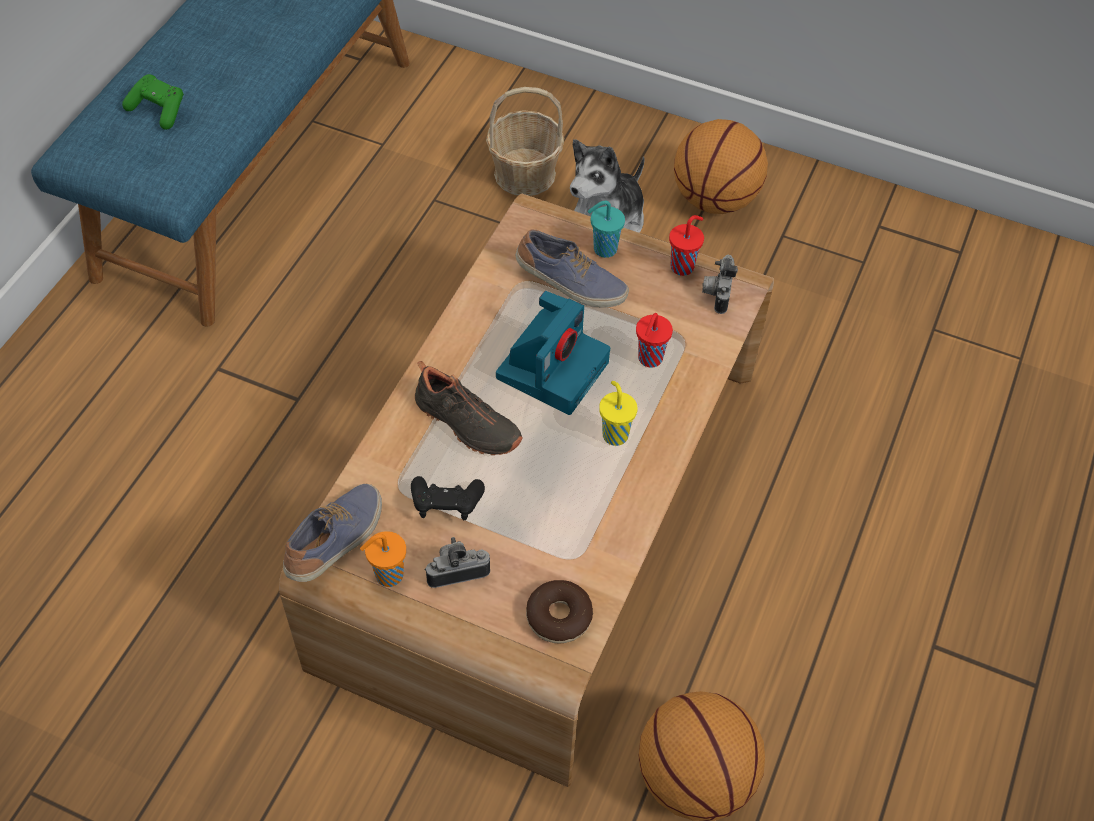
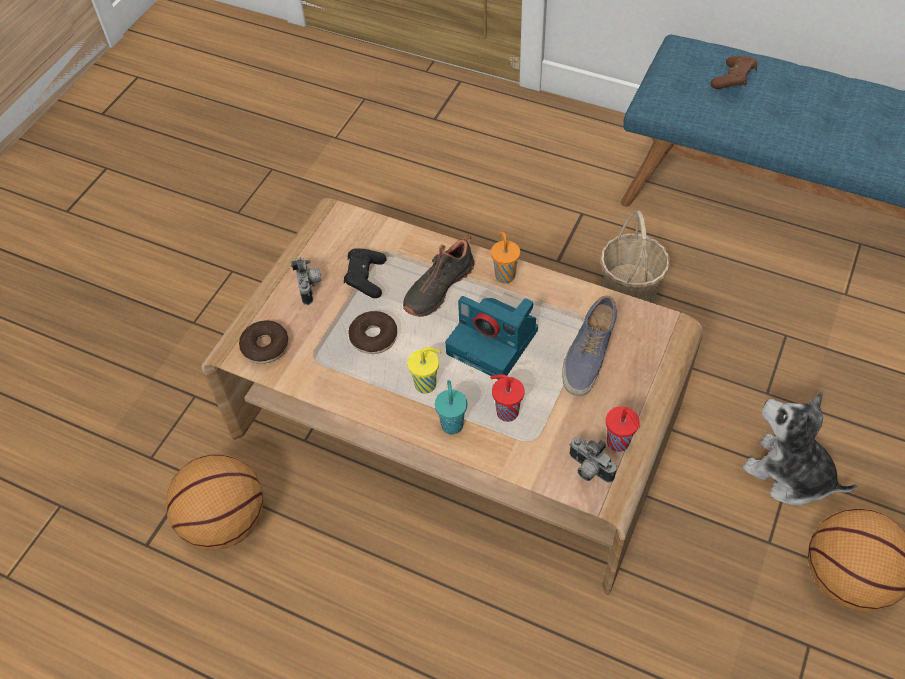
camera: 95 degrees right, 0 degrees up
(158, 110) = (733, 80): green game controller -> brown game controller
(337, 541) = (340, 221): shoe -> none
(387, 575) = (310, 249): orange cup -> orange cup (504, 275)
(524, 173) = (838, 404): basket -> basket (630, 286)
(544, 491) = (373, 337): none -> donut
(603, 249) = (632, 379): turquoise cup -> turquoise cup (452, 423)
(716, 293) = (588, 470): camera -> camera turned 150 degrees counterclockwise

